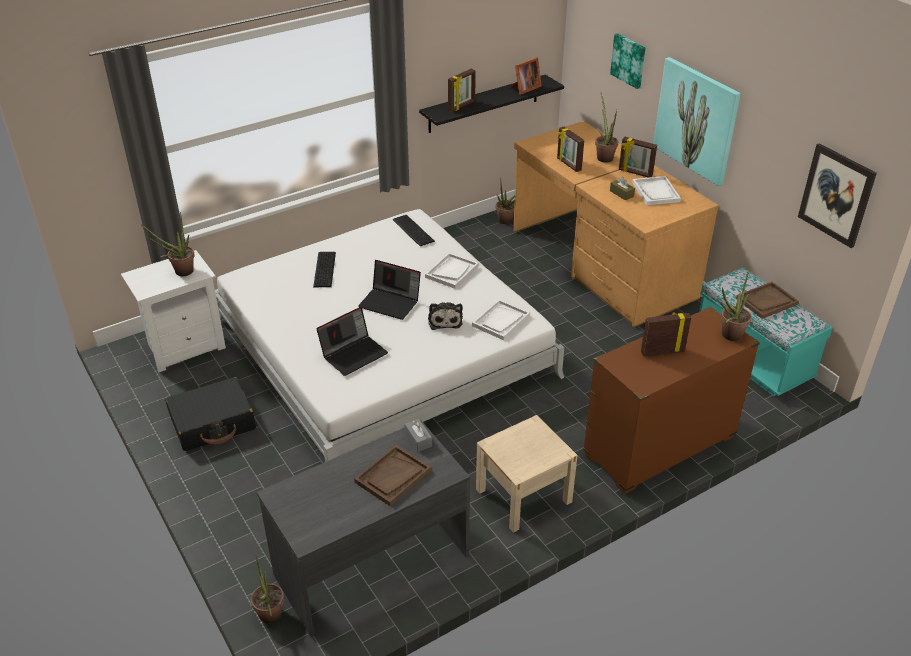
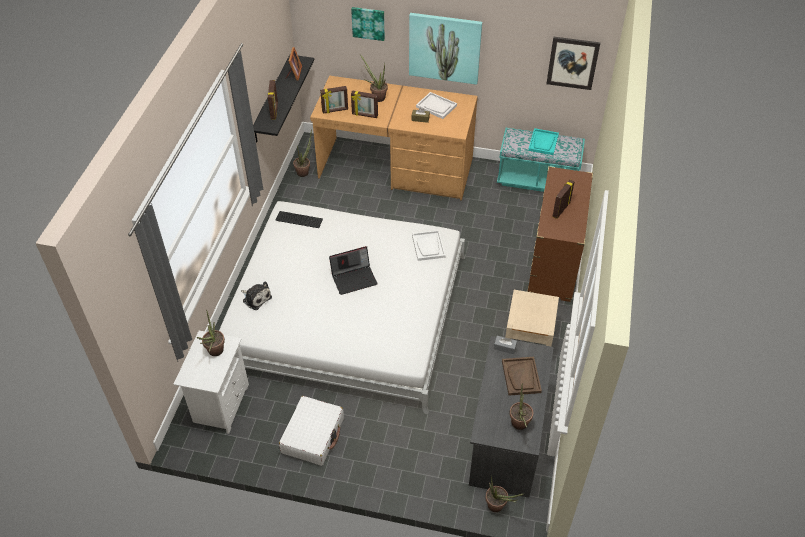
camera: 45 degrees left, 10 degrees up
(213, 423) = (313, 435): black suitcase -> white suitcase
(325, 269) = (282, 284): keyboard -> none
(354, 354) = (379, 326): laptop -> none
(445, 320) = (398, 267): plush toy -> plush toy (256, 298)
(451, 271) = (359, 233): white tray -> none
(635, 173) = (409, 99): picture frame -> picture frame (335, 110)
(728, 336) = (577, 179): potted plant -> potted plant (519, 426)
(766, 301) = (543, 142): brown tray -> turquoise tray

